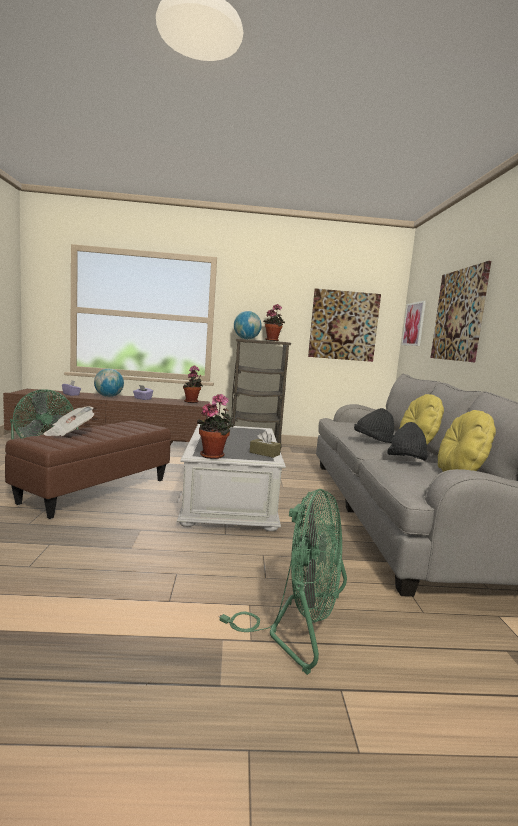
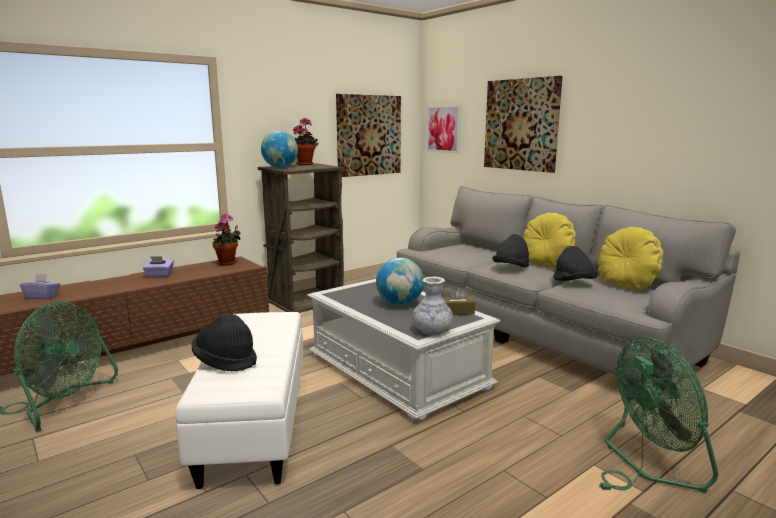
camera: 35 degrees left, 5 degrees up
(69, 433) = (226, 361): newspaper -> black hat
(96, 491) = (254, 424): brown ottoman -> white ottoman
(108, 396) = (105, 284): globe -> globe (399, 304)
(214, 455) = (432, 331): potted plant -> vase

